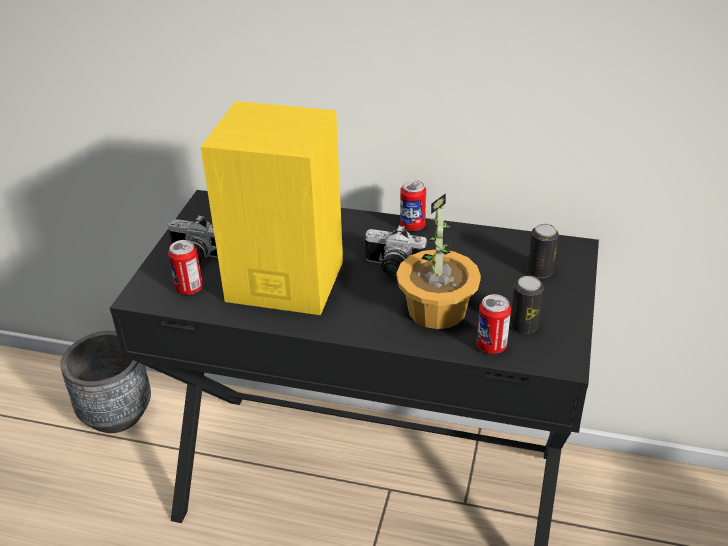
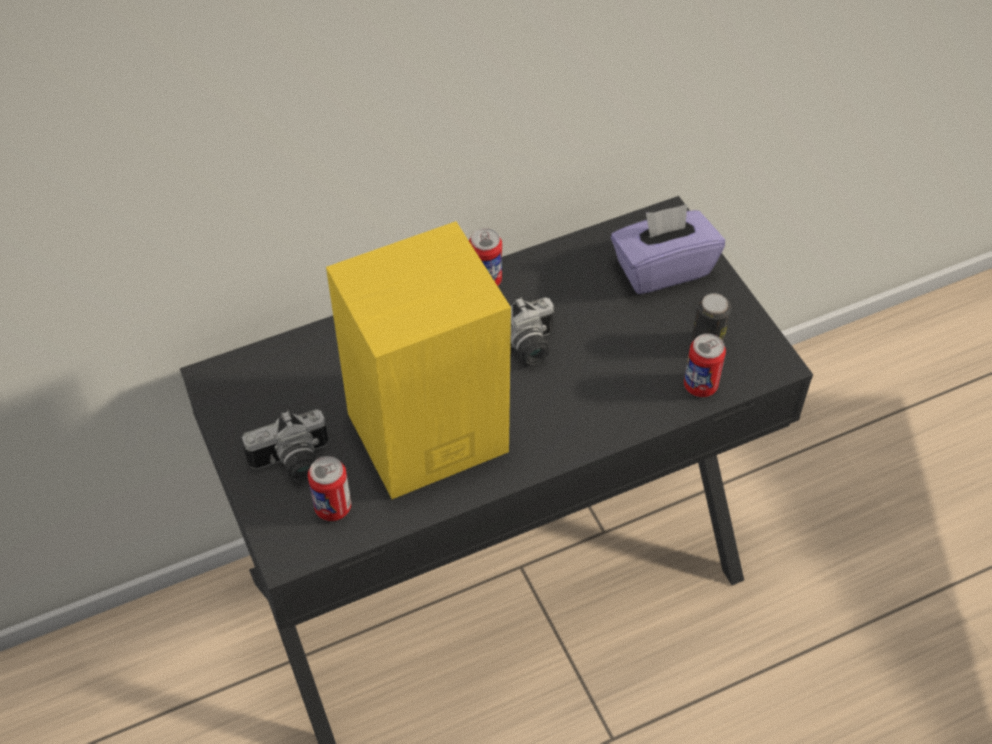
camera: 40 degrees left, 15 degrees up
(117, 413) = (126, 688): grey planter -> none
(438, 309) = (614, 373): potted plant -> none
(540, 271) = (662, 268): can -> purple tissue box

